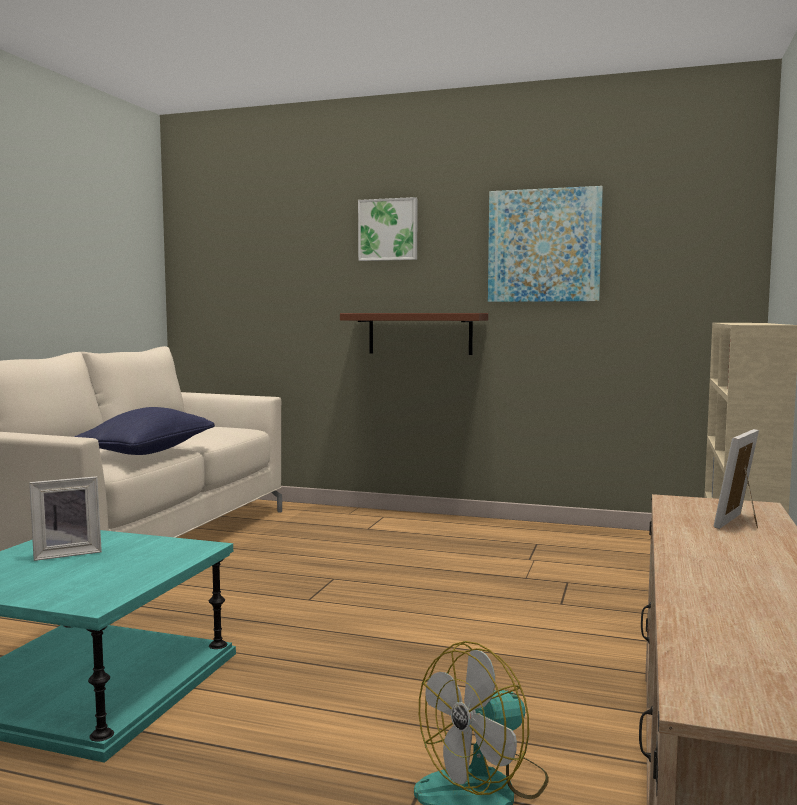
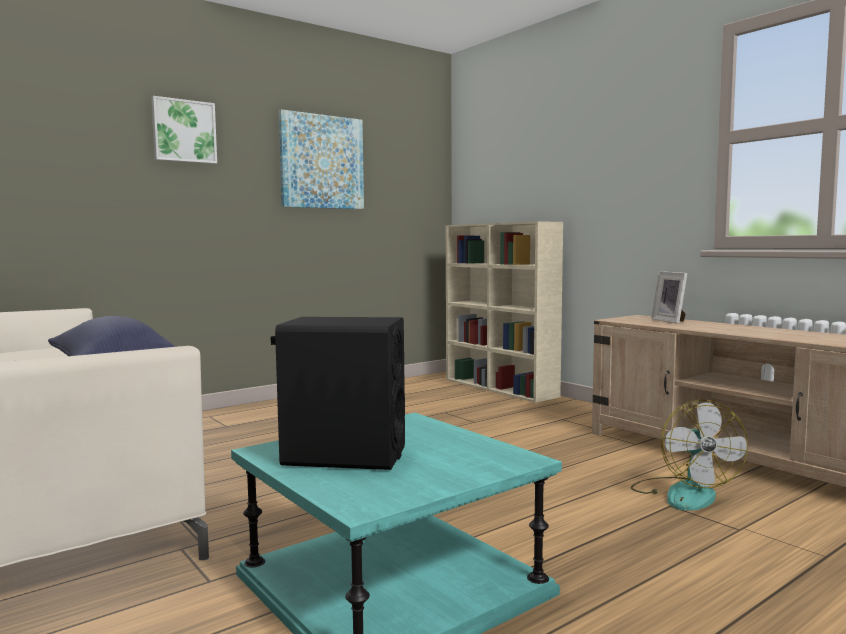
camera: 55 degrees left, 0 degrees up
(67, 553) = (344, 456): picture frame -> black speaker
(420, 333) = (220, 235): brown shelf -> none

